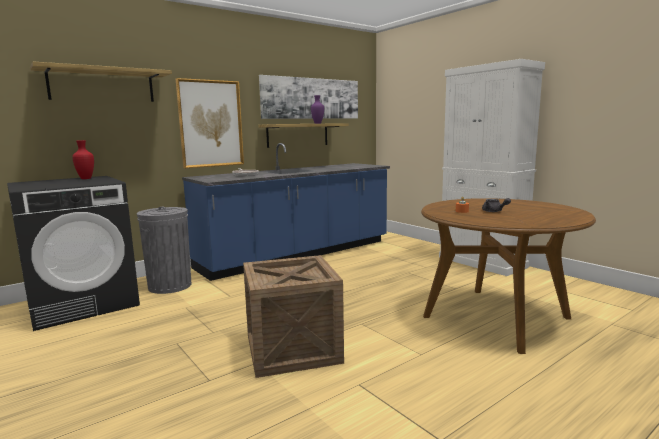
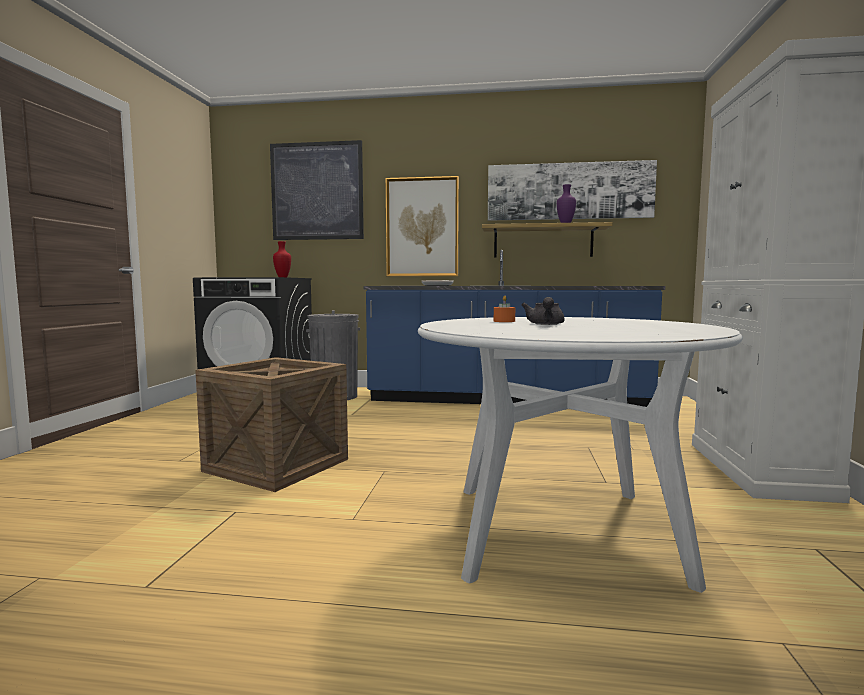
camera: 45 degrees right, 5 degrees down
(102, 85) = (317, 191): shelf -> picture
(496, 317) = (562, 531): brown dining table -> white dining table

